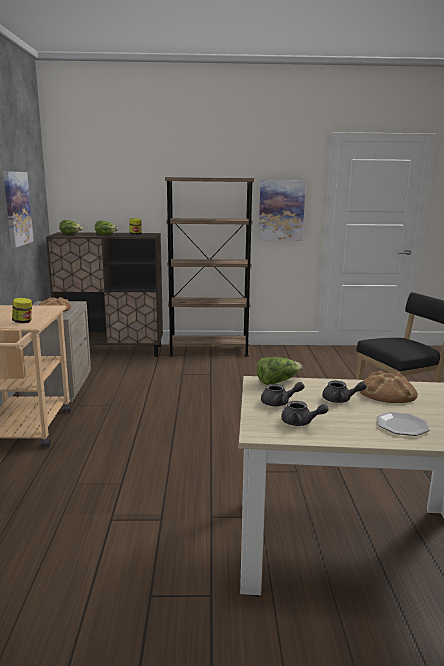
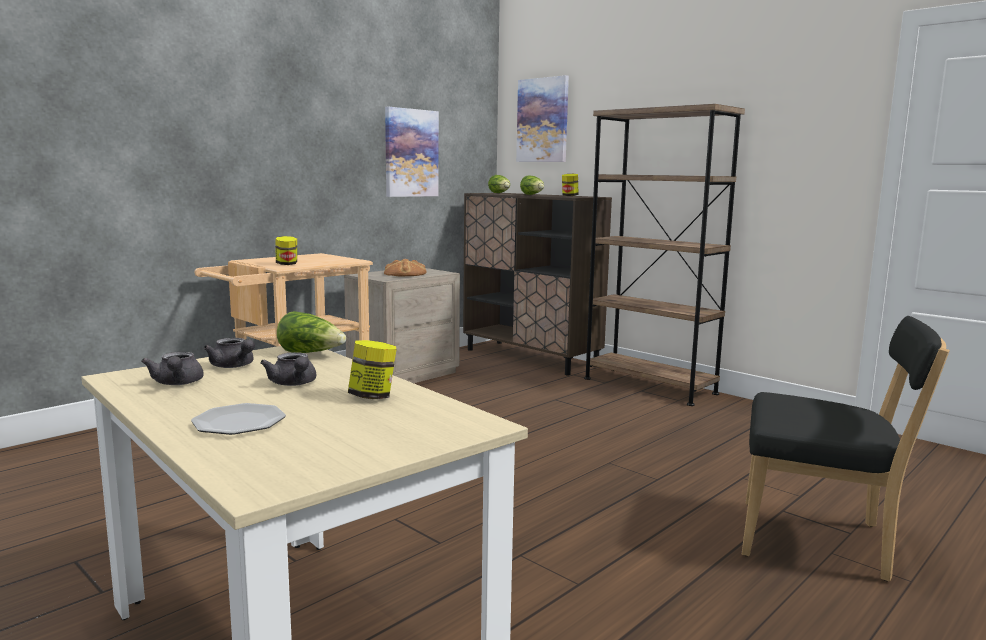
camera: 45 degrees right, 5 degrees down
(281, 210) = (796, 163): picture -> picture (543, 120)
(387, 392) = (372, 397): bread -> jar

